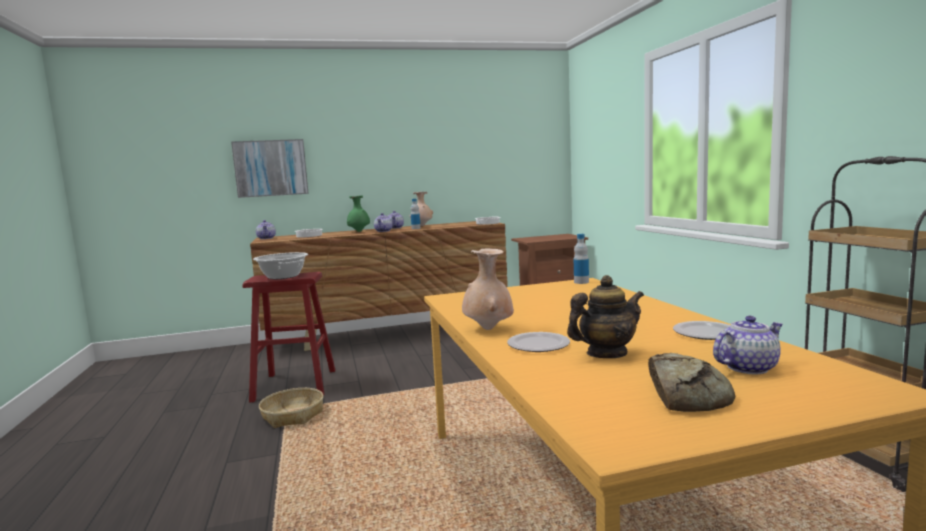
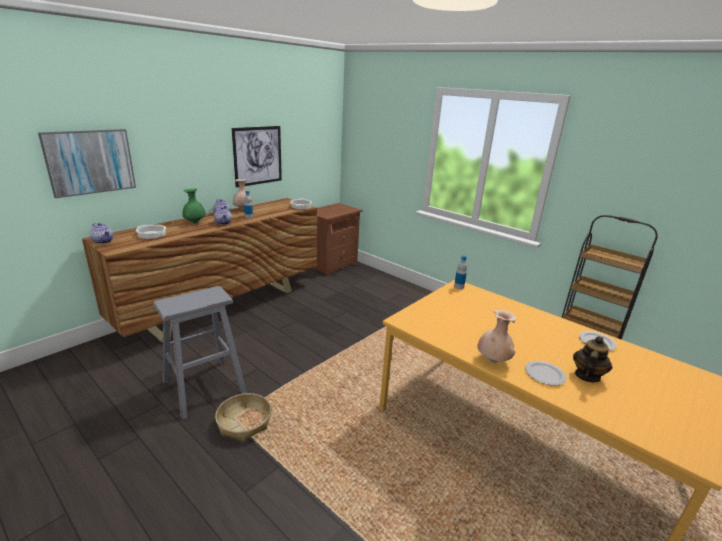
camera: 35 degrees left, 15 degrees up
(283, 276) = (194, 300): cooking pot -> none
(295, 385) = (204, 387): red stool -> grey stool
(447, 169) = (258, 156): none -> picture
(685, 394) = (663, 406): bread -> none
(747, 367) = (652, 373): teapot -> none

